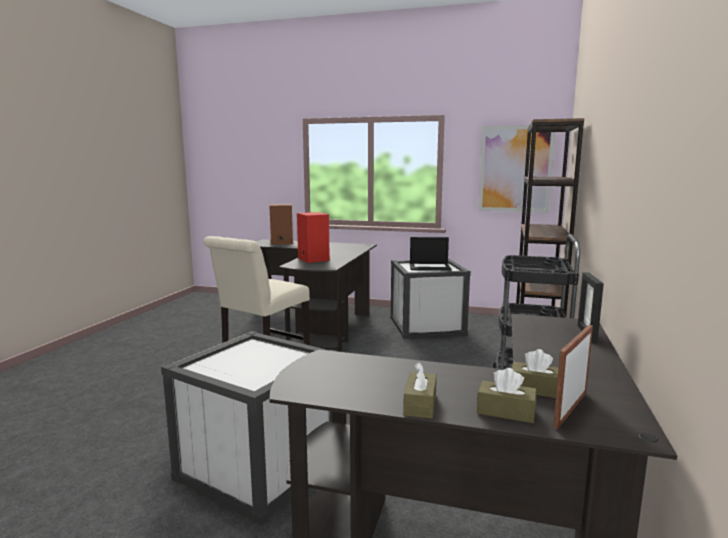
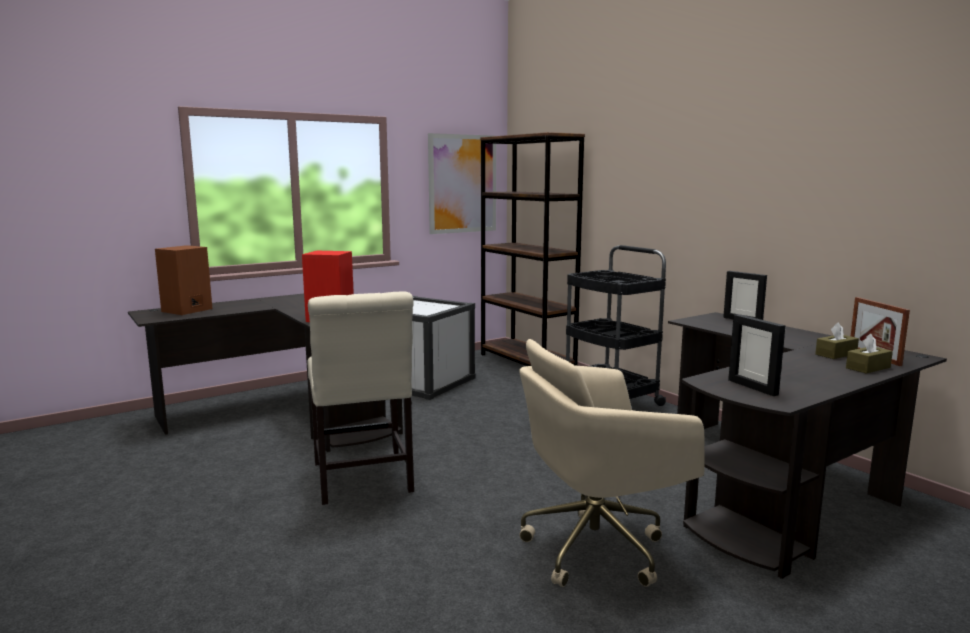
camera: 50 degrees left, 0 degrees up
(258, 467) = (600, 549): white storage box -> beige office chair
(330, 374) = (753, 387): none -> picture frame
(420, 404) = (839, 380): brown tissue box -> none
(430, 267) = (420, 307): laptop -> none

